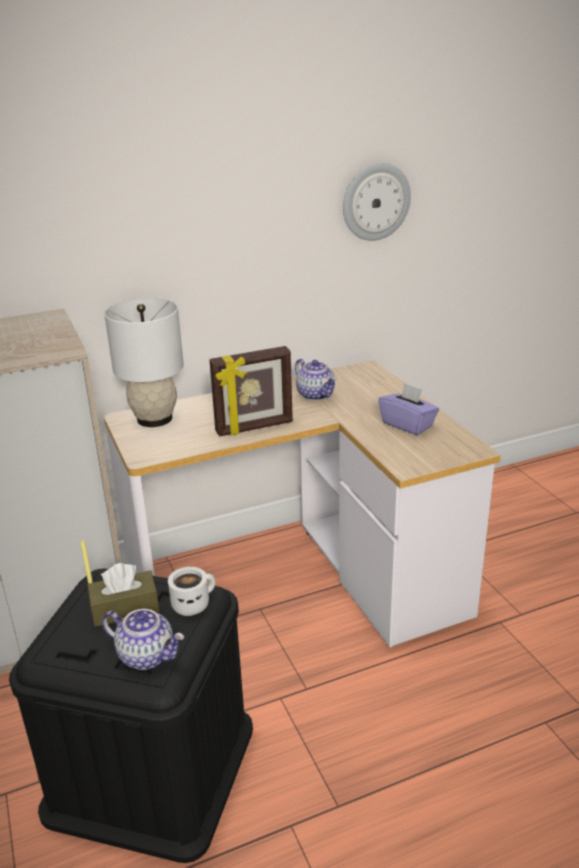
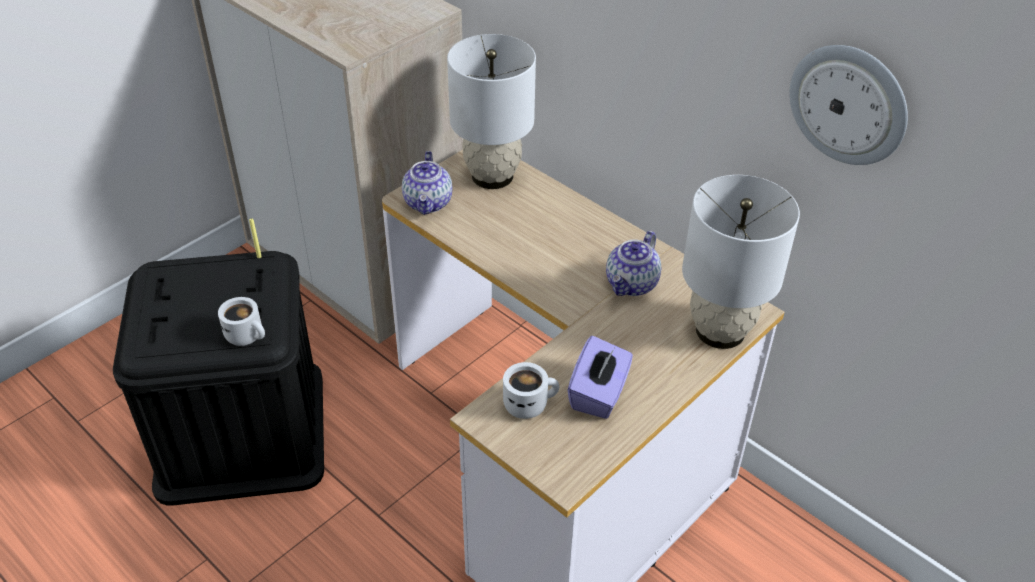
camera: 65 degrees right, 15 degrees up
(125, 608) = (227, 293): brown tissue box -> none
(147, 655) = (169, 332): teapot -> teapot (428, 203)
(254, 428) = (514, 258): picture frame -> none
(378, 379) = (720, 331): none -> white table lamp
(402, 449) = (528, 403): none -> white mug

